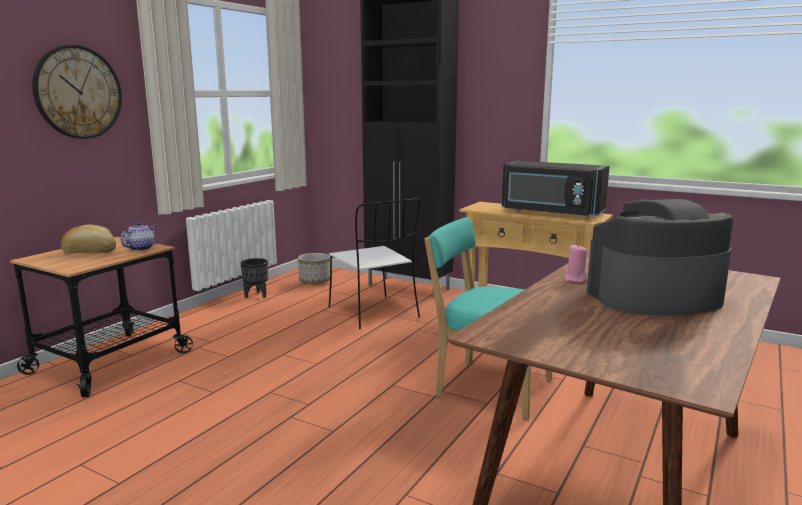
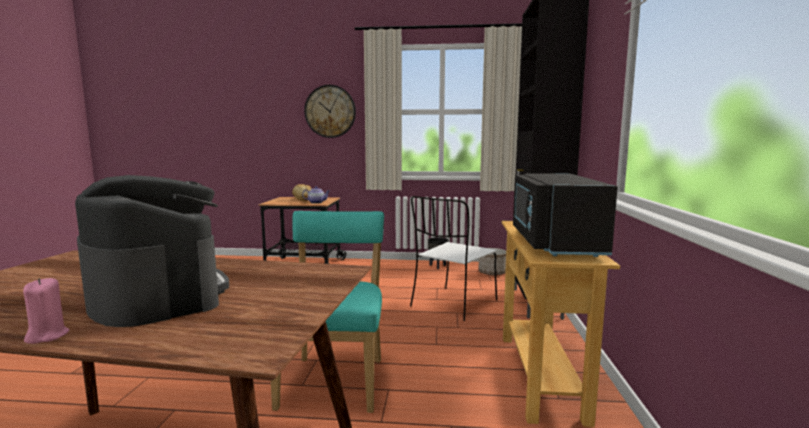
camera: 65 degrees right, 5 degrees down
(575, 279) = (230, 267): pink candle -> pink candle (47, 336)

